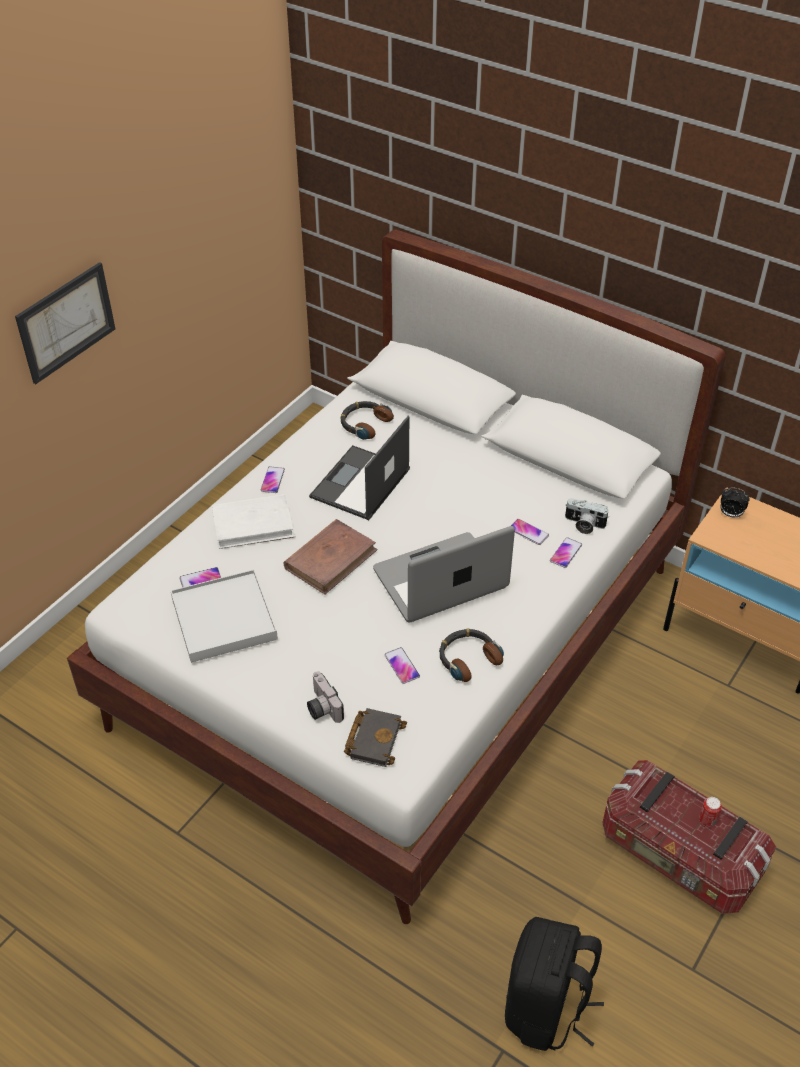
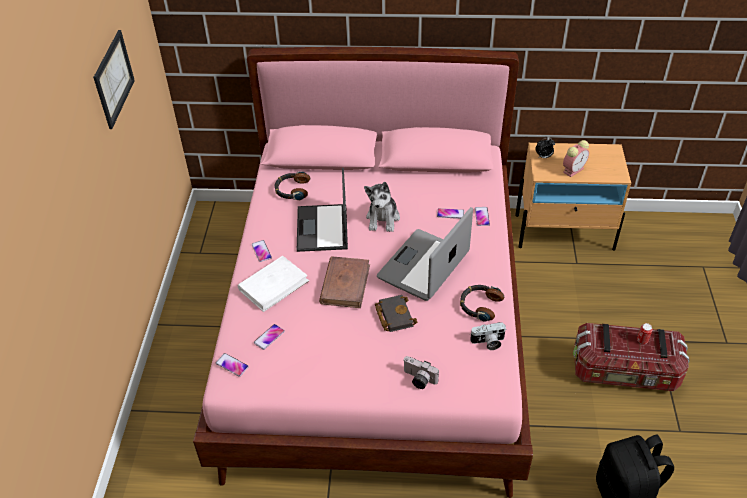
camera: 30 degrees left, 0 degrees up
(66, 322) = (80, 190): picture -> picture (113, 79)
(224, 619) = (308, 355): white tray -> none
(373, 738) = (466, 382): black book -> black book (393, 315)
(401, 646) = (376, 330): white bed -> pink bed
(402, 666) = (445, 329): phone -> phone (232, 365)
(441, 502) = (383, 218): none -> plush toy
(583, 524) = (478, 195): camera -> camera (488, 342)
(758, 548) = (573, 169): none -> alarm clock

